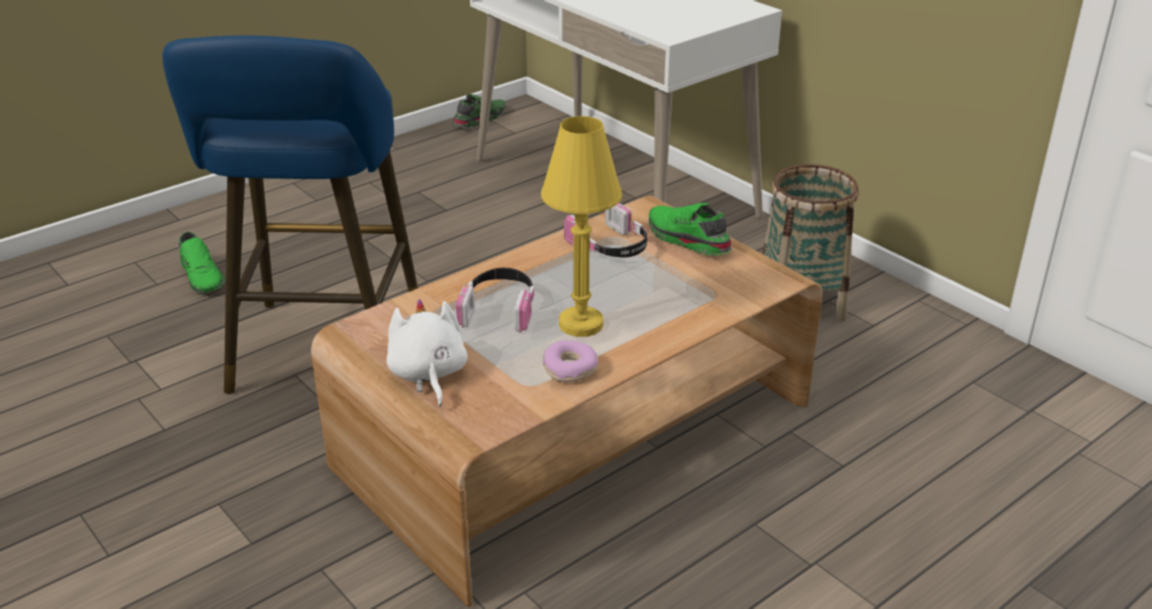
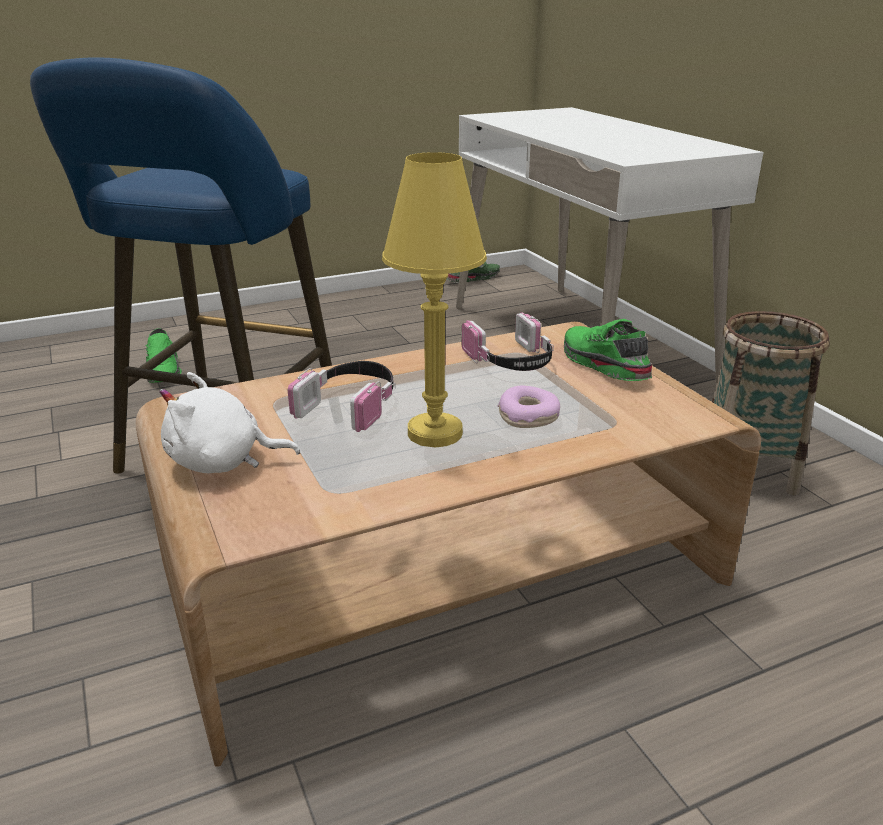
camera: 15 degrees right, 5 degrees down
(428, 375) = (222, 462): white plush toy -> white plush toy turned 90 degrees counterclockwise
(570, 369) = (393, 480): donut -> donut (528, 417)

